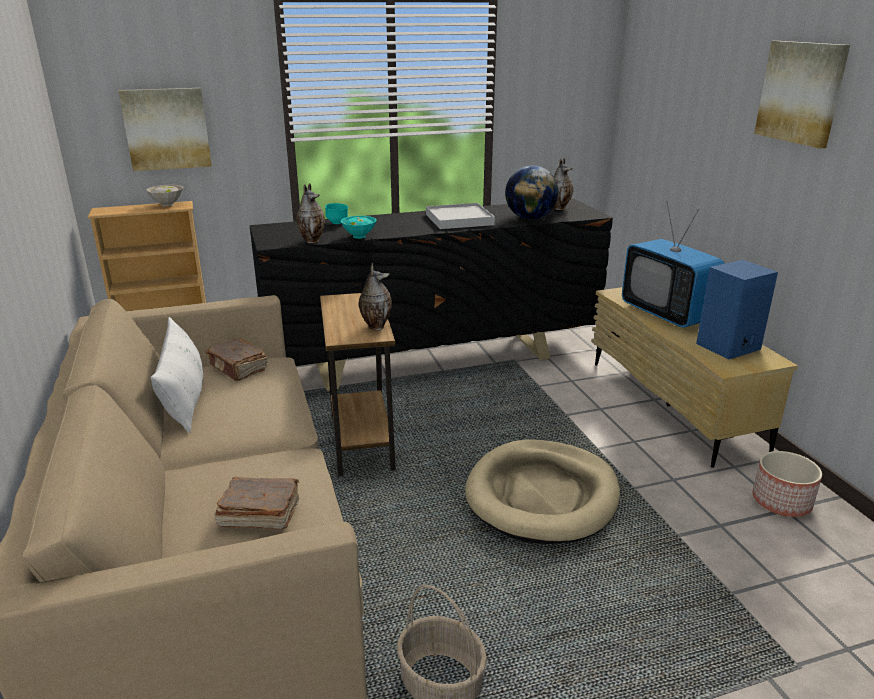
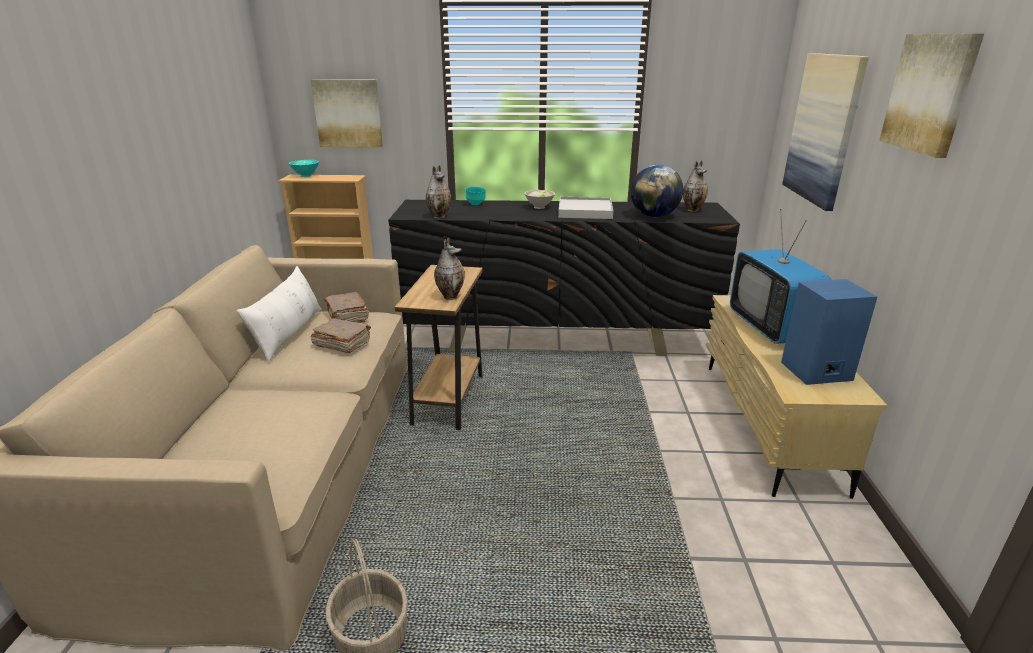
camera: 20 degrees right, 0 degrees up
(167, 204) = (343, 176): white bowl -> white bowl (539, 207)
(259, 515) = (259, 441): brown book -> brown book (342, 344)
(360, 236) = (482, 217): turquoise bowl -> turquoise bowl (306, 175)
(542, 496) = (576, 484): beige dog bed -> none
(681, 122) = (824, 129): none -> picture
(781, 502) = (833, 552): planter -> none

